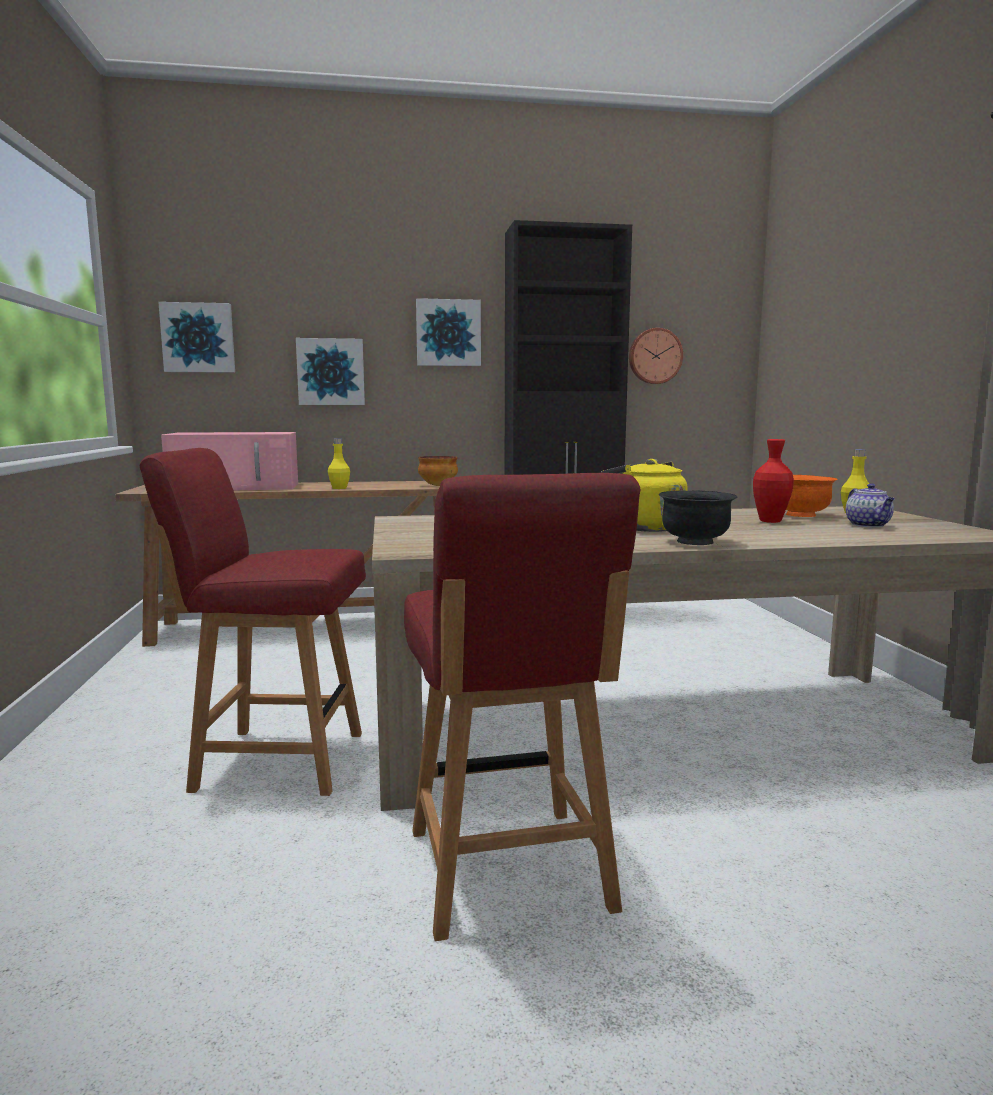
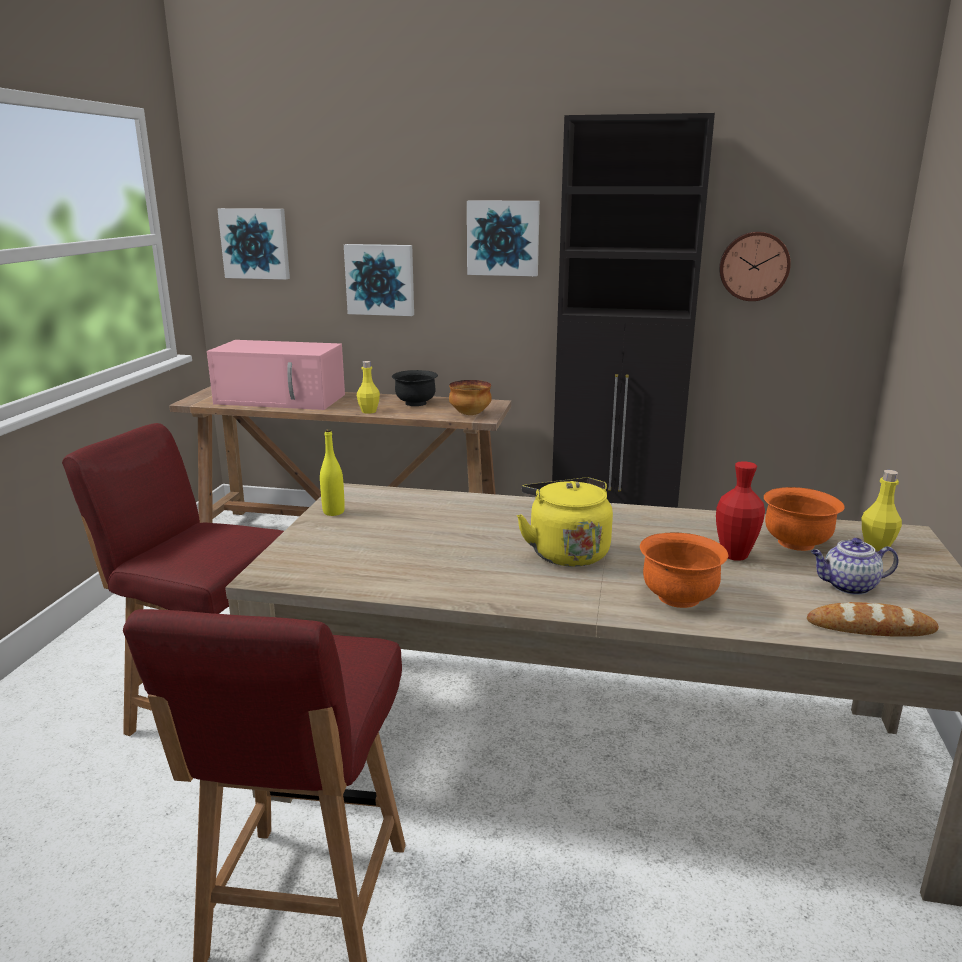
camera: 20 degrees right, 10 degrees up
(403, 526) = (333, 512): none -> yellow bottle
(694, 542) = (577, 599): black bowl -> black bowl (415, 403)
(767, 536) = (679, 597): none -> orange bowl
(869, 525) = (848, 586): teapot -> teapot turned 75 degrees clockwise
(914, 536) = (870, 627): none -> bread

